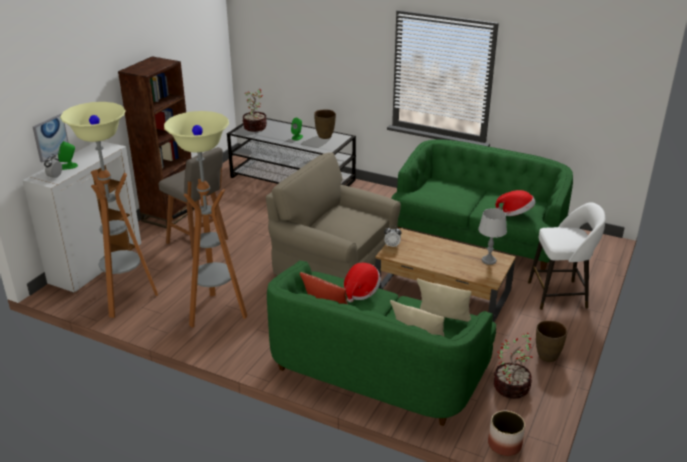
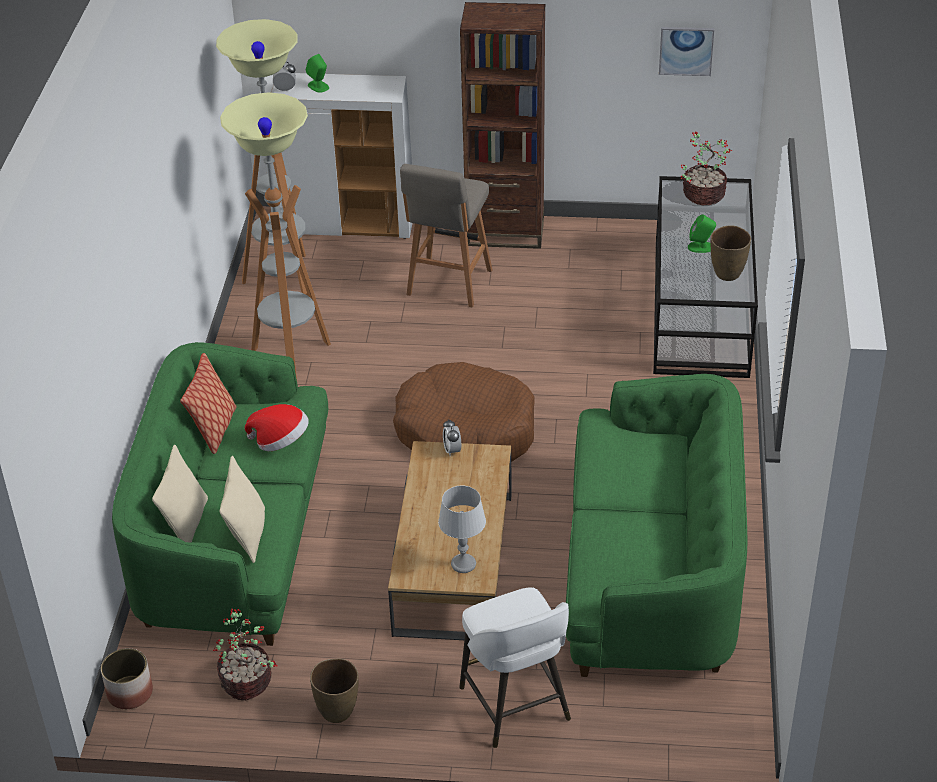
camera: 70 degrees right, 10 degrees up
(50, 137) = (325, 41): picture -> picture (686, 50)
(335, 264) = (465, 430): beige armchair -> brown dog bed
(515, 213) = (602, 559): hat -> none

